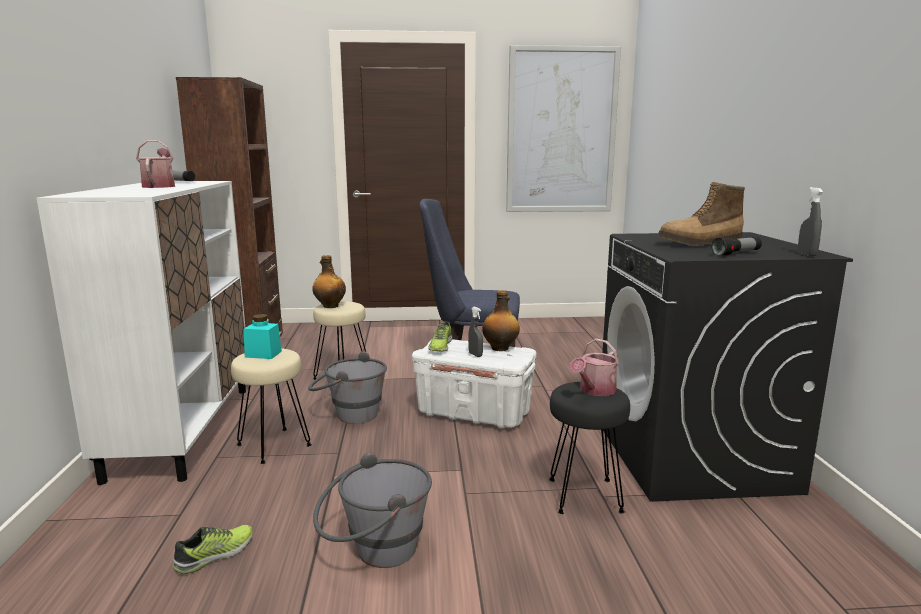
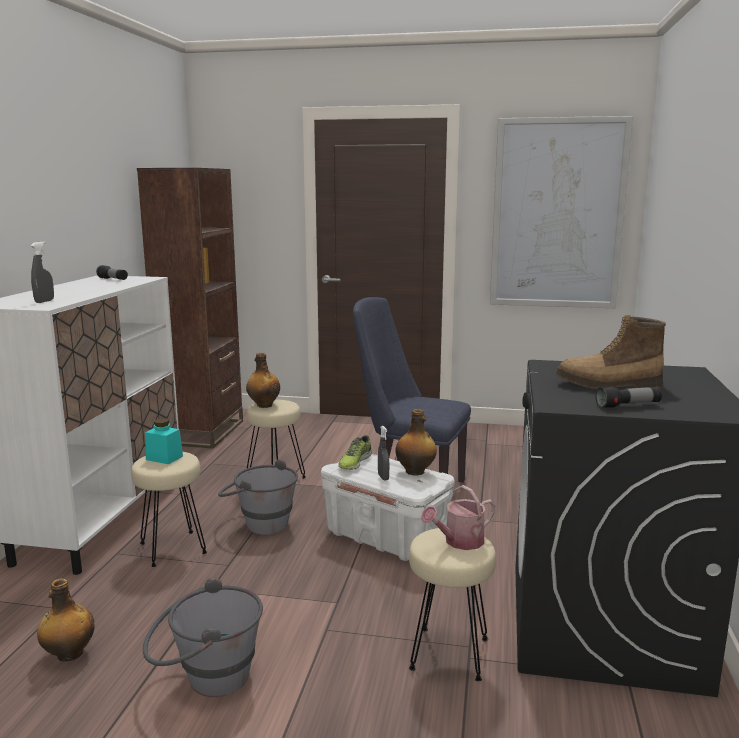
camera: 15 degrees right, 0 degrees up
(159, 186) = (85, 288): watering can -> none
(215, 555) = (69, 654): shoe -> bottle
(583, 495) = (448, 653): black stool -> beige stool
(806, 255) = (714, 414): grey spray bottle -> grey spray bottle (44, 301)

